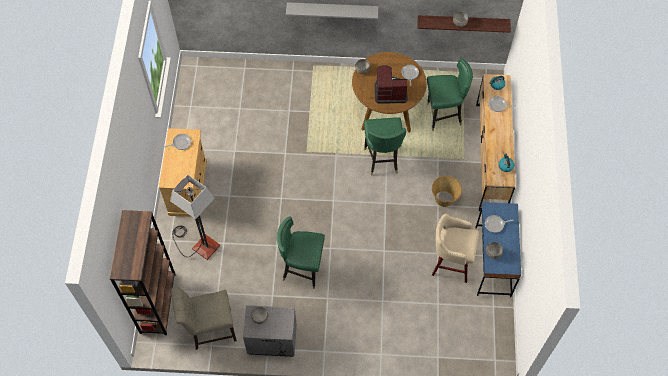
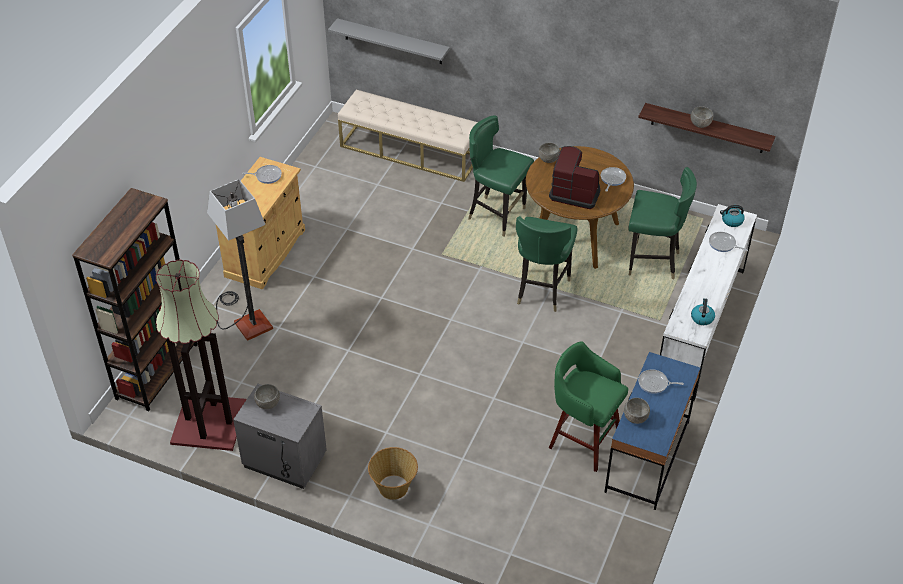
camera: 20 degrees right, 15 degrees down
(210, 329) = (208, 421): beige chair -> floor lamp
(250, 74) = (410, 151): none -> beige bench
(302, 269) = (368, 388): green chair -> green chair (497, 215)
(332, 9) = (530, 69): grey shelf -> grey shelf (393, 41)
(444, 199) = (610, 360): basket -> basket (394, 487)
(450, 263) = (583, 440): beige stool -> green stool
(490, 156) = (700, 327): brown dresser -> white dresser

